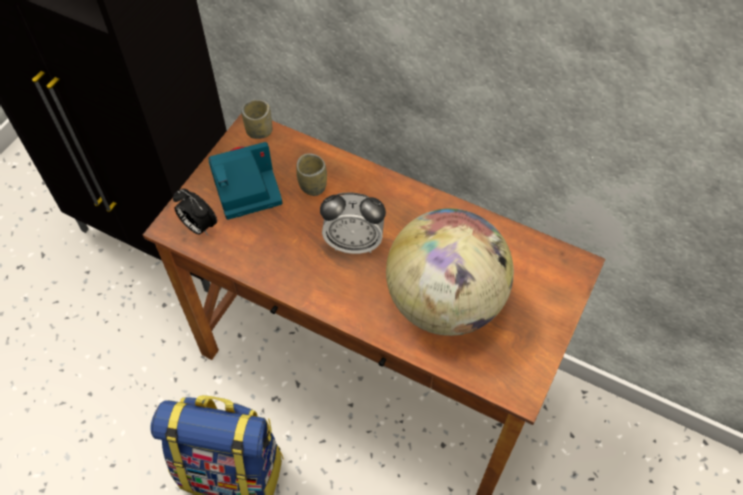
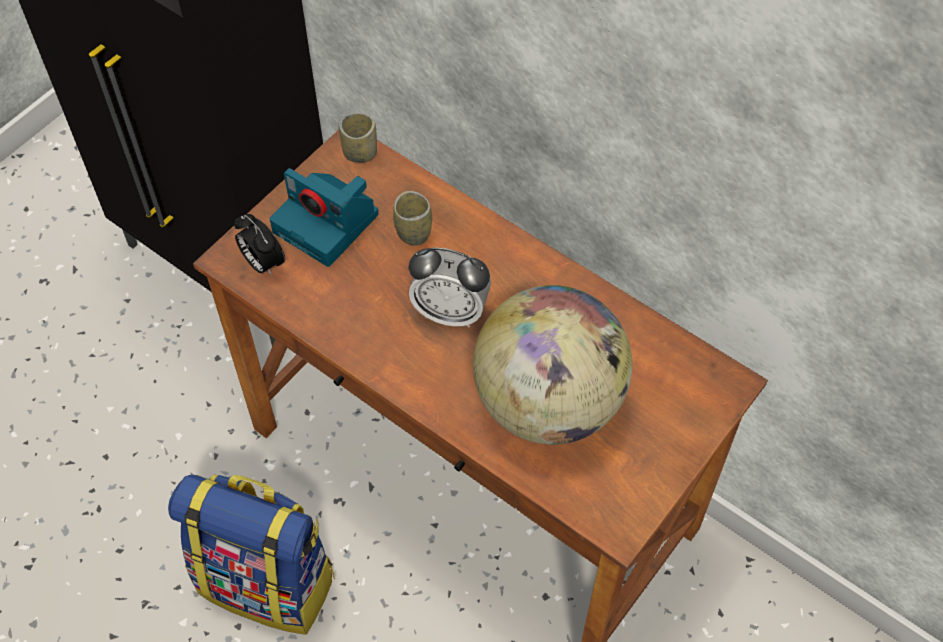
camera: 10 degrees right, 0 degrees up
(245, 188) = (328, 223): camera -> camera turned 135 degrees counterclockwise

